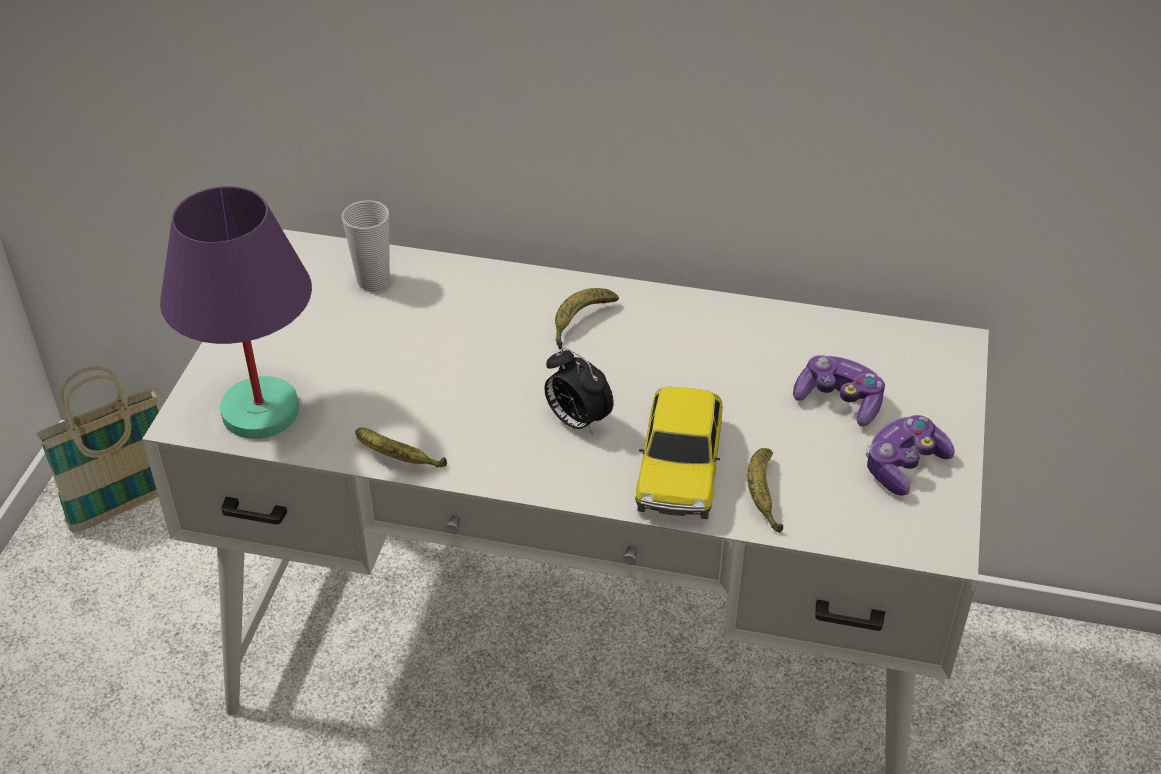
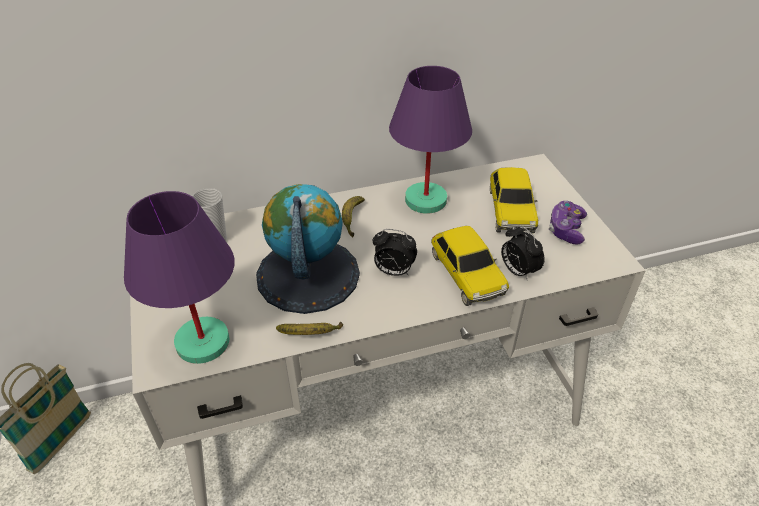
camera: 30 degrees left, 0 degrees up
(455, 377) = (307, 274): none -> globe
(717, 336) = (426, 200): none -> purple table lamp
(762, 495) = (517, 271): banana -> alarm clock
(839, 401) = (510, 210): game controller -> toy car

